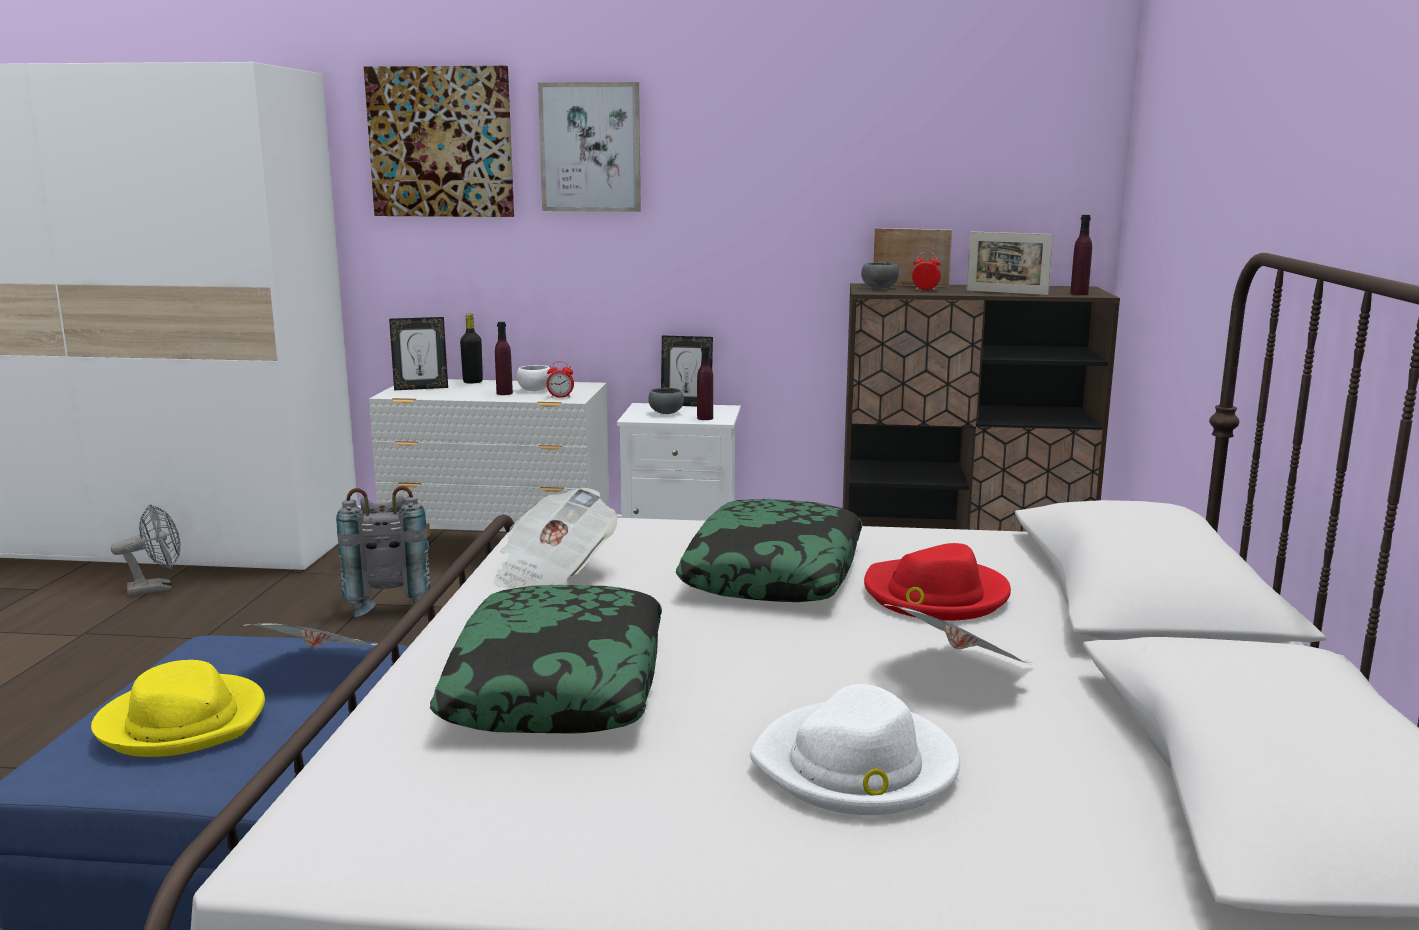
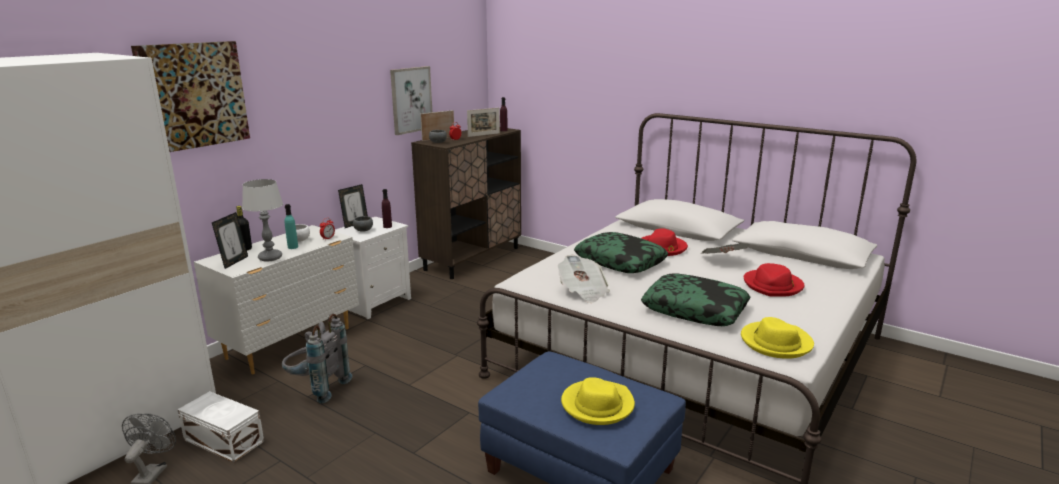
camera: 60 degrees left, 5 degrees up
(238, 596) = (224, 439): none -> white storage box
(321, 667) = (562, 370): newspaper -> none
(415, 813) = (775, 342): none -> yellow hat
(451, 395) = (270, 258): none -> table lamp
(504, 393) = (293, 247): purple bottle -> turquoise bottle
(590, 147) = (286, 88): picture -> picture (411, 100)
(856, 767) = (773, 286): white hat -> red hat

